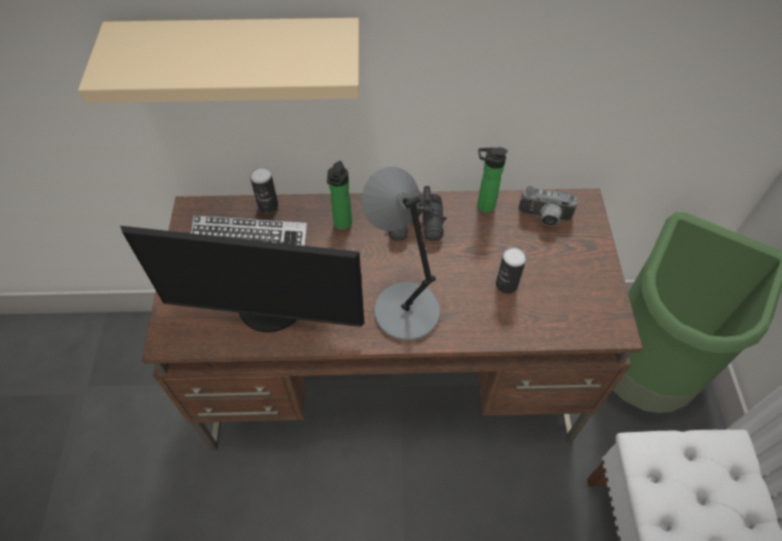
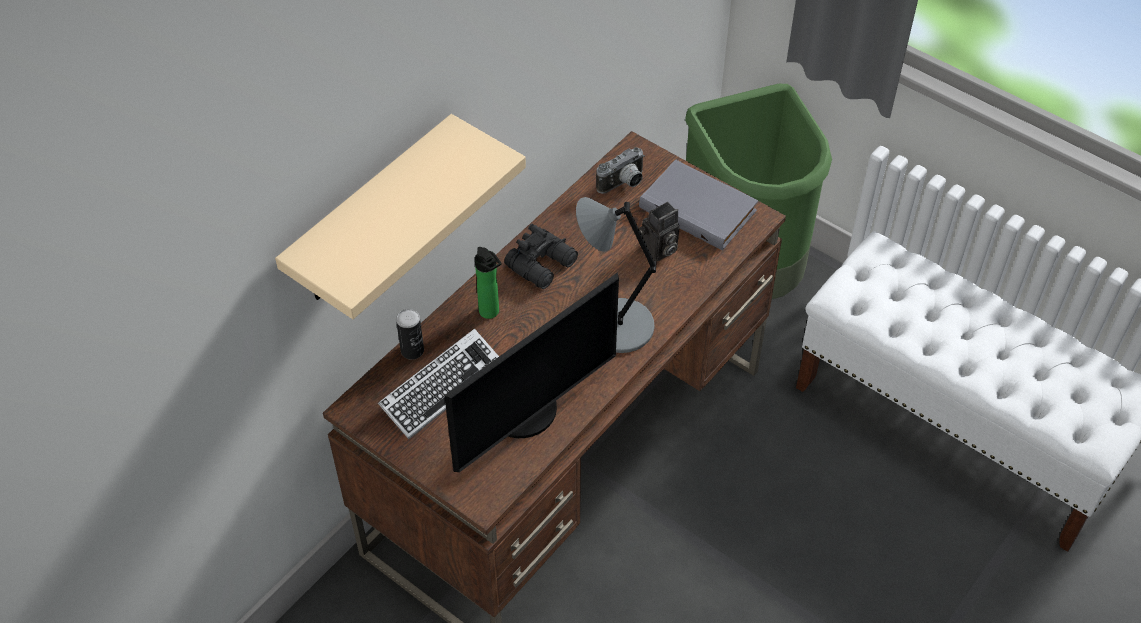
camera: 50 degrees left, 5 degrees down
(483, 206) = (571, 211): bottle -> none
(506, 285) = (658, 250): can -> camera
(578, 282) = (699, 208): none -> grey book

